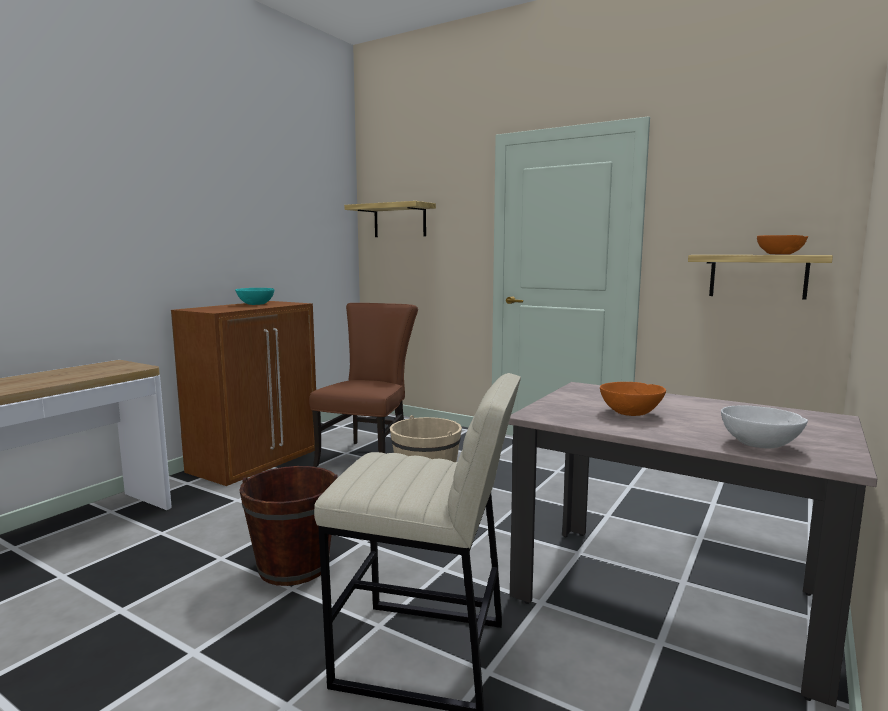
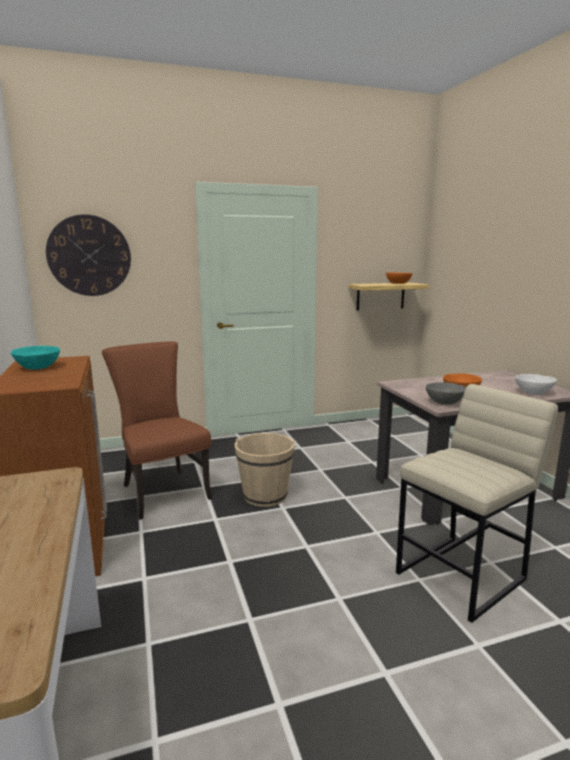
camera: 50 degrees left, 5 degrees up
(293, 567) = (308, 587): brown bucket -> none
(400, 221) = (89, 256): shelf -> wall clock
(558, 413) = (444, 402): none -> grey bowl

